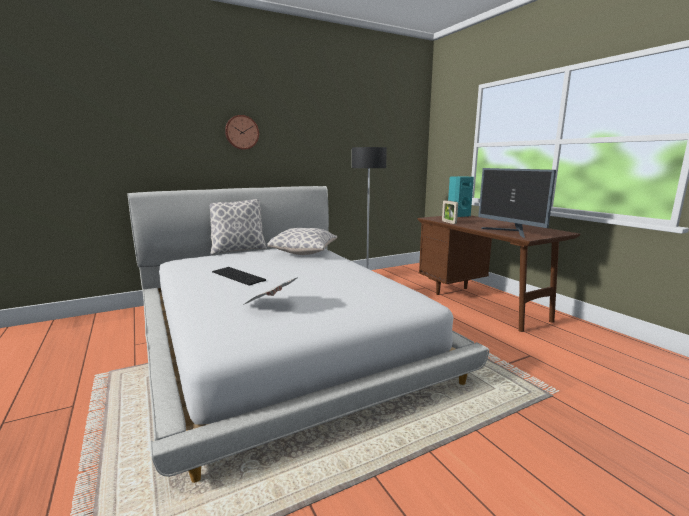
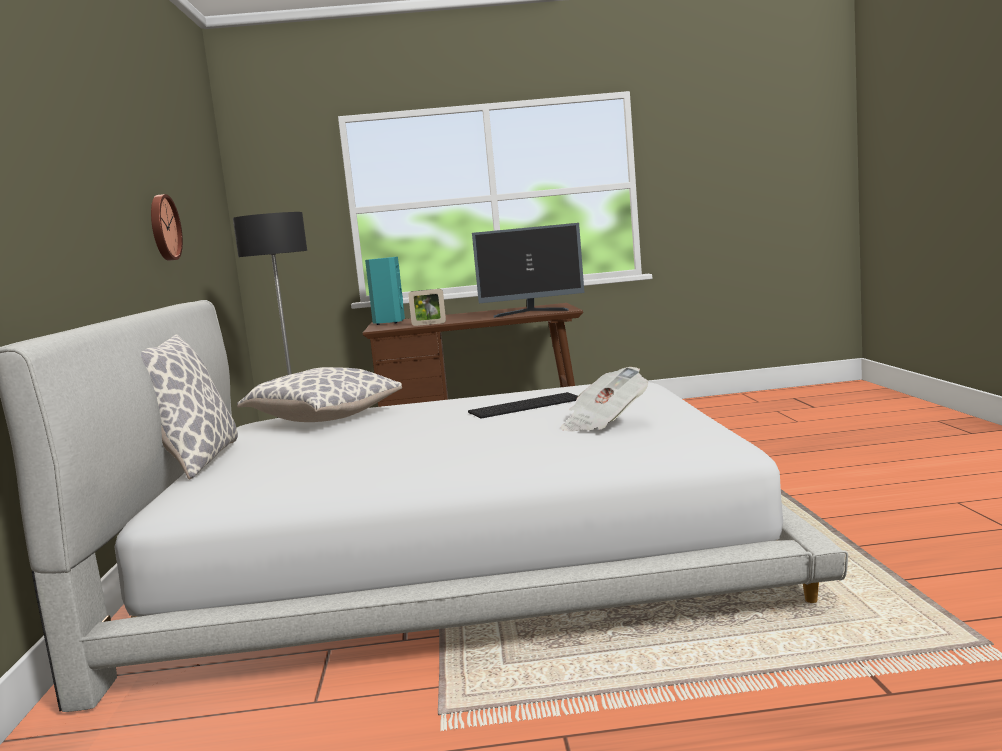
camera: 65 degrees left, 5 degrees down
(239, 276) = (425, 444): keyboard -> keyboard (526, 405)
(241, 132) = (76, 180): wall clock -> wall clock (163, 228)

